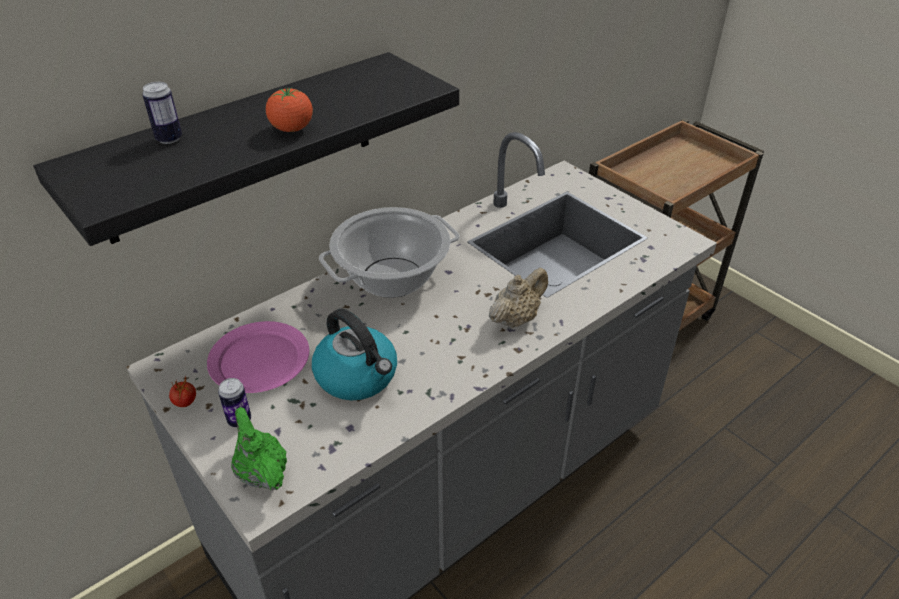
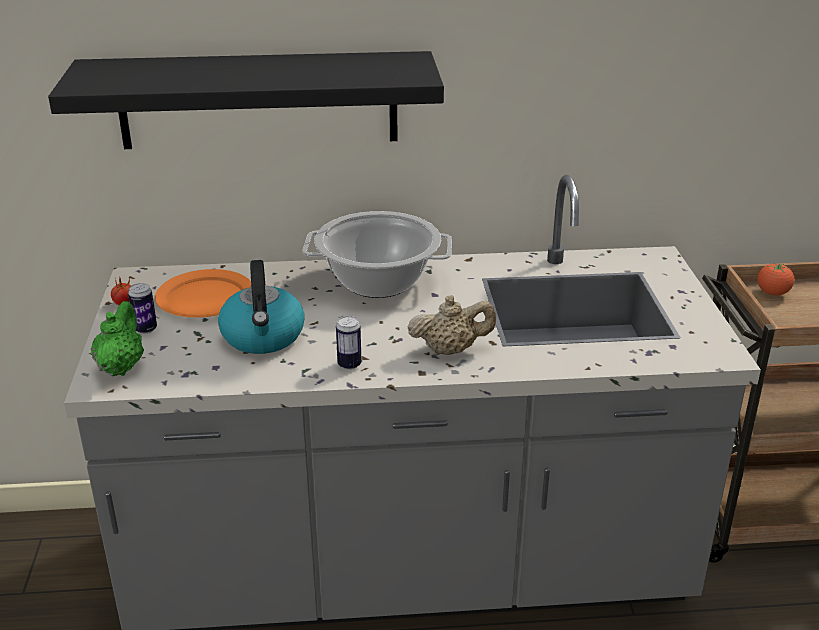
camera: 35 degrees right, 10 degrees down
(169, 139) = (174, 65): can -> can (349, 364)
(259, 361) = (205, 298): pink plate -> orange plate
(292, 129) = (264, 79): tomato -> tomato (772, 293)

